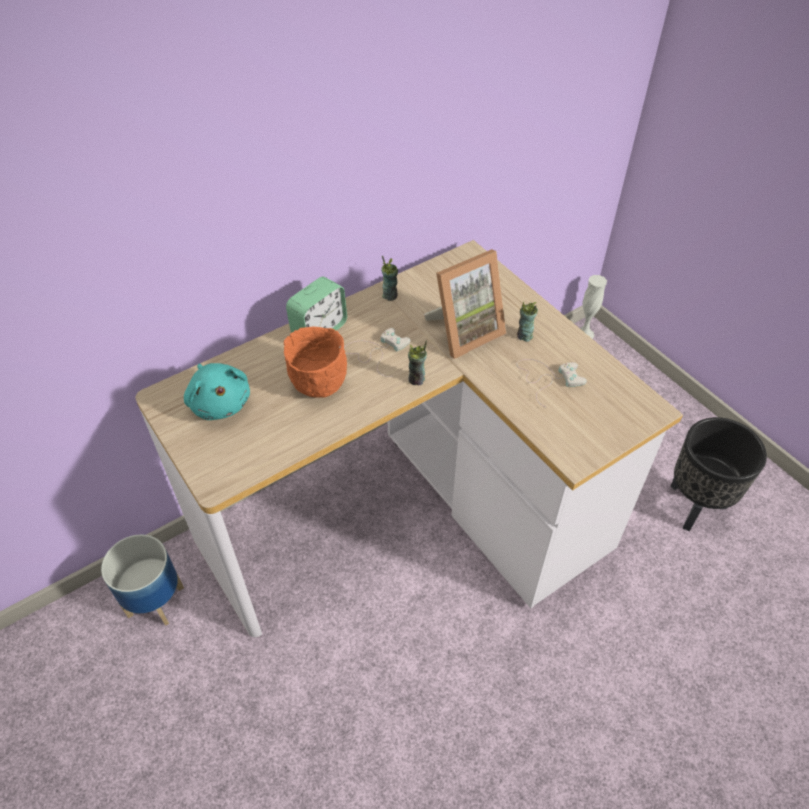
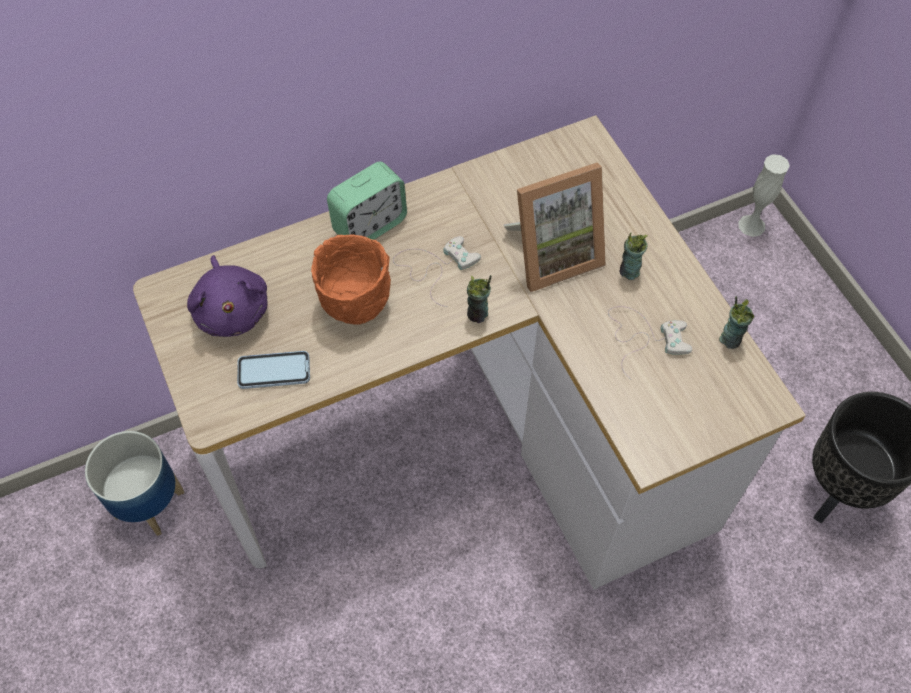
camera: 10 degrees right, 10 degrees up
(220, 402) = (232, 310): turquoise plush toy -> purple plush toy
(262, 441) = (274, 371): none -> phone
(390, 295) = (469, 186): cup -> cup (730, 339)

